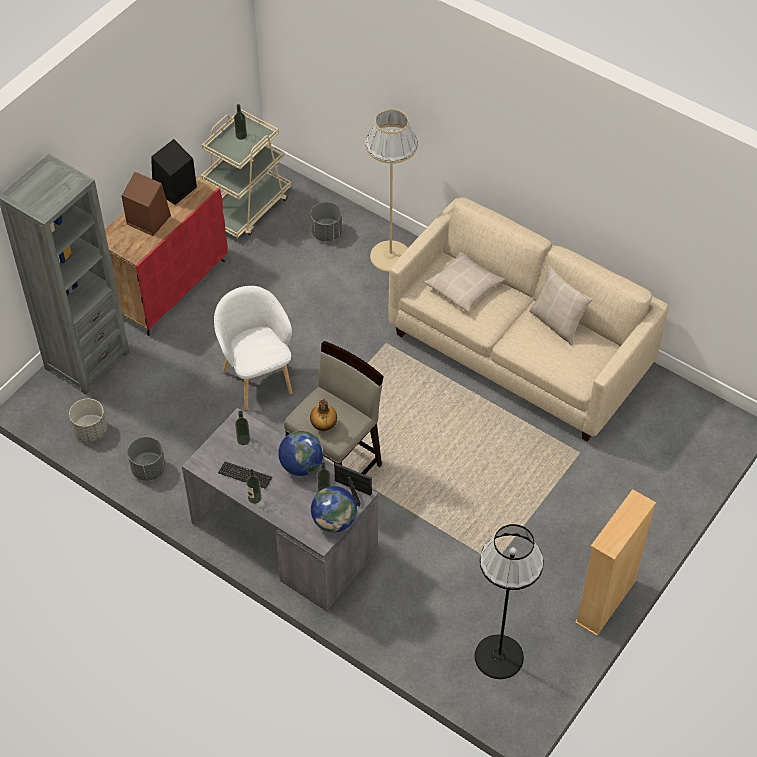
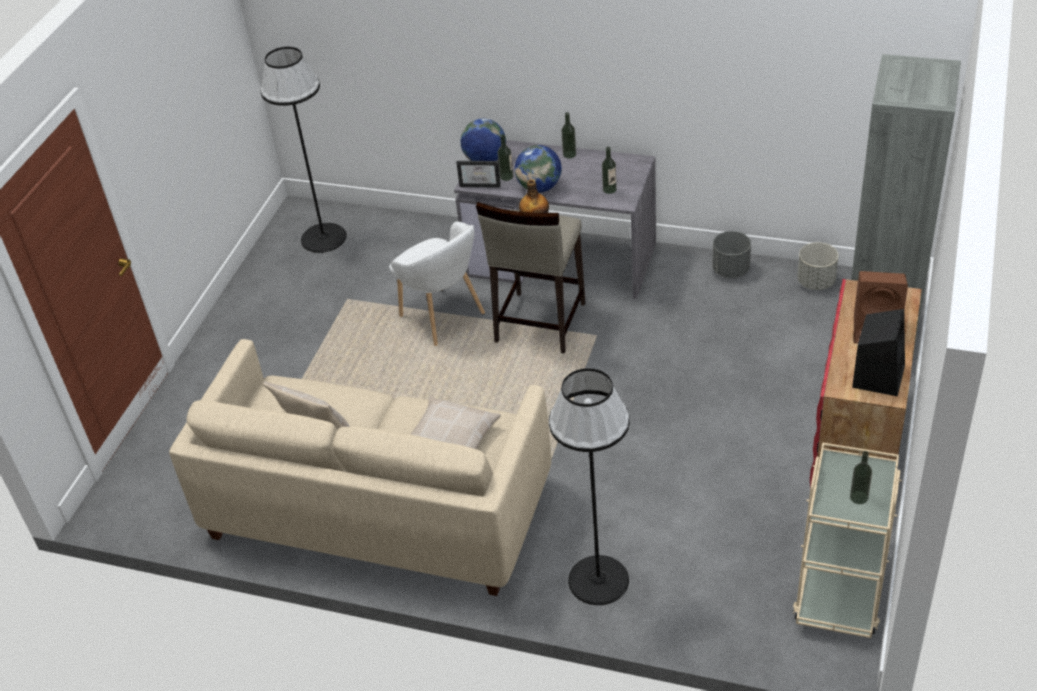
camera: 165 degrees right, 10 degrees down
(245, 475) = (589, 166): keyboard -> none
(258, 379) = (676, 380): white armchair -> white armchair (442, 317)
(326, 233) = (705, 585): grey planter -> none
(390, 256) = (598, 580): beige floor lamp -> black floor lamp
(605, 602) = (231, 301): beige bookcase -> none

